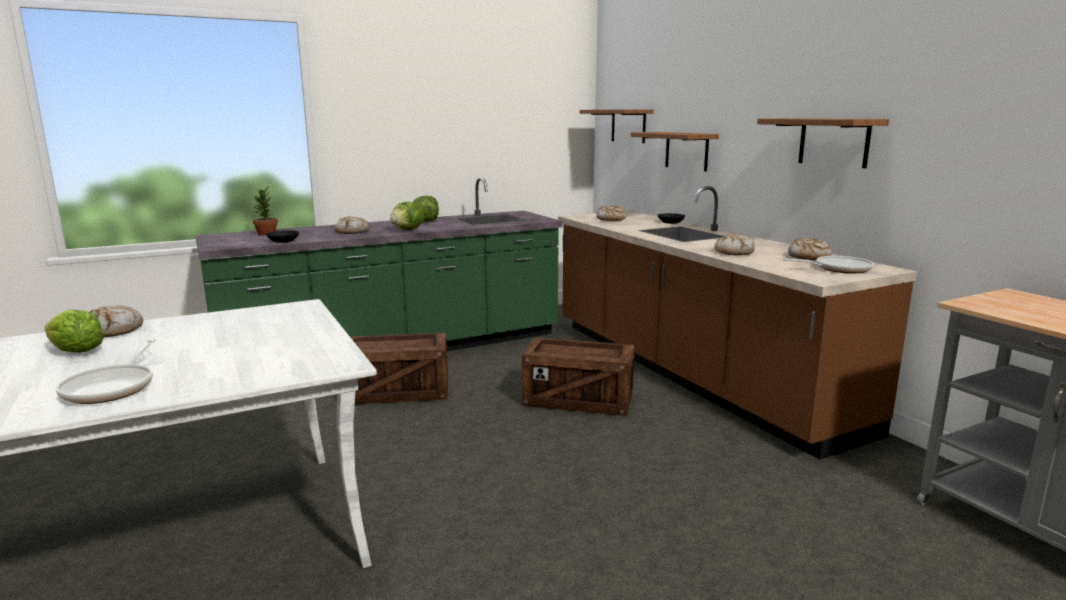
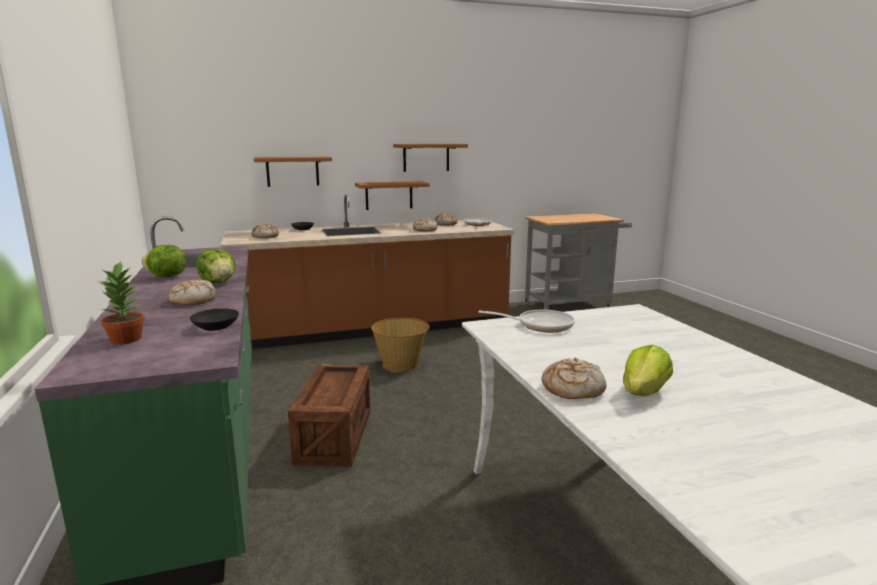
camera: 80 degrees left, 0 degrees up
(113, 387) = (716, 362): frying pan -> frying pan (540, 325)
(577, 400) = (401, 364): crate -> basket
(628, 125) = (202, 153): shelf -> shelf (389, 195)

